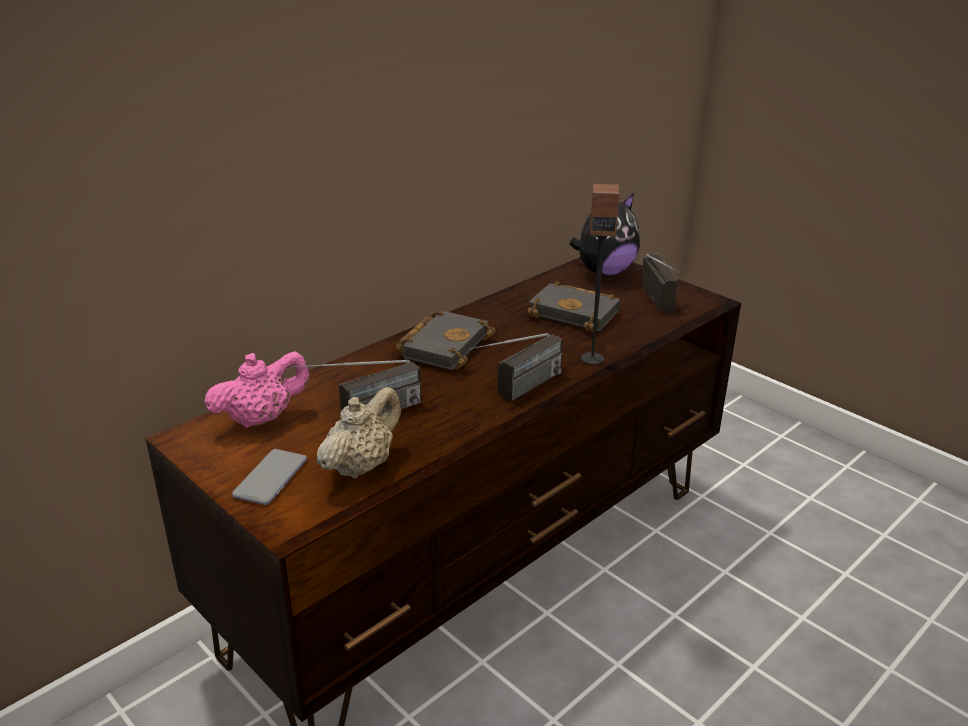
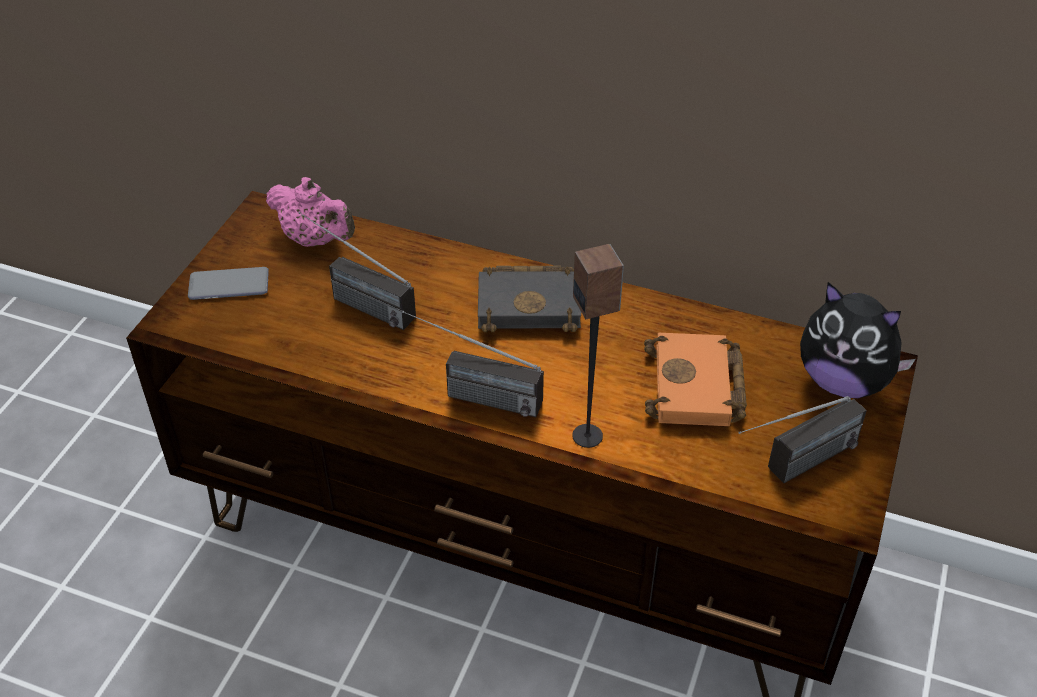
camera: 65 degrees right, 15 degrees up
(361, 465) = (274, 332): beige teapot -> none
(577, 313) = (697, 389): black book -> orange book

